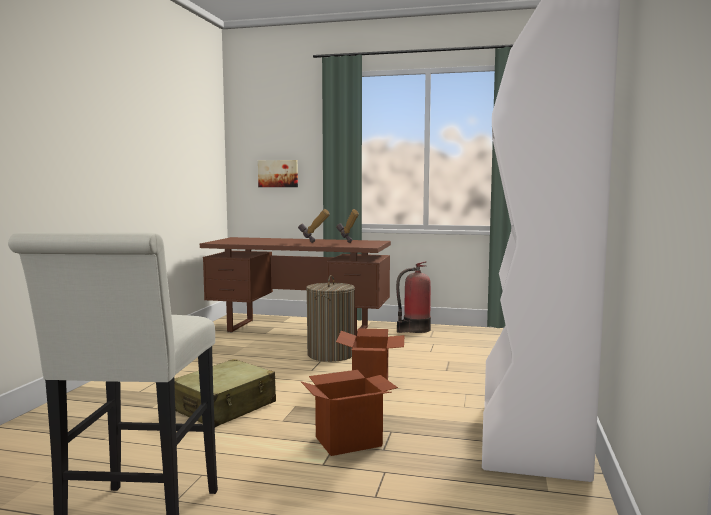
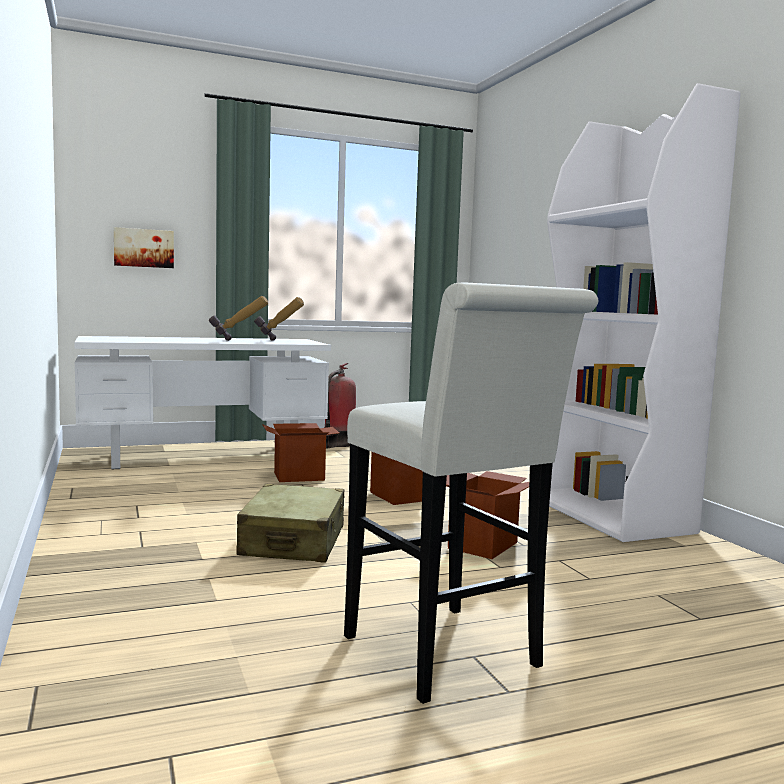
camera: 35 degrees left, 0 degrees up
(299, 329) = (205, 457): brown desk -> white desk
(330, 354) = (299, 476): laundry basket -> cardboard box

